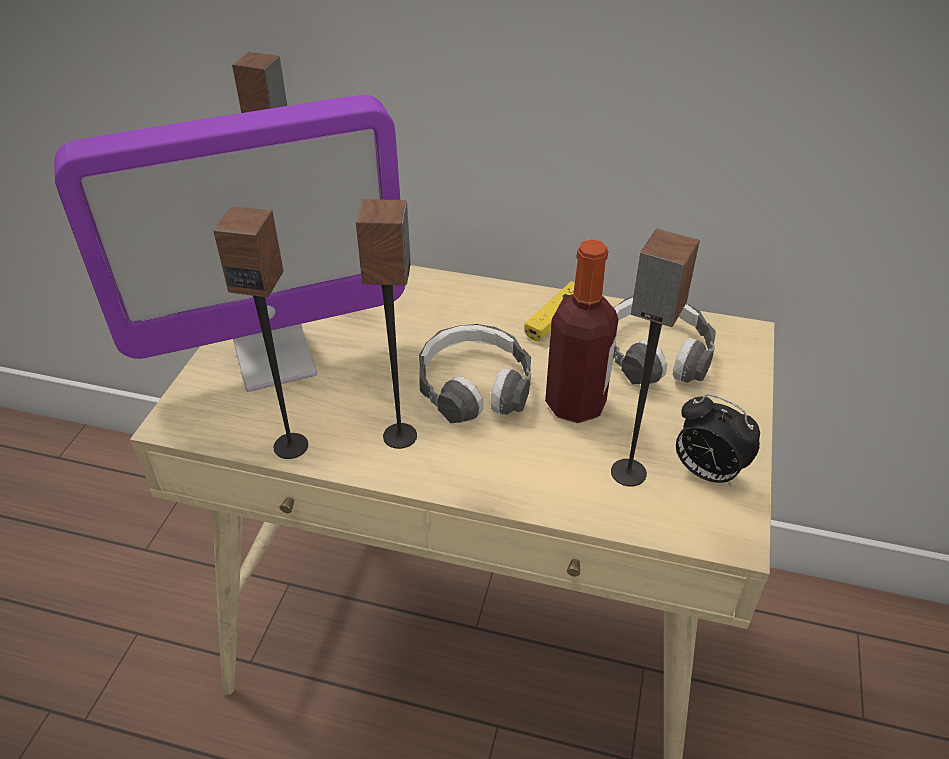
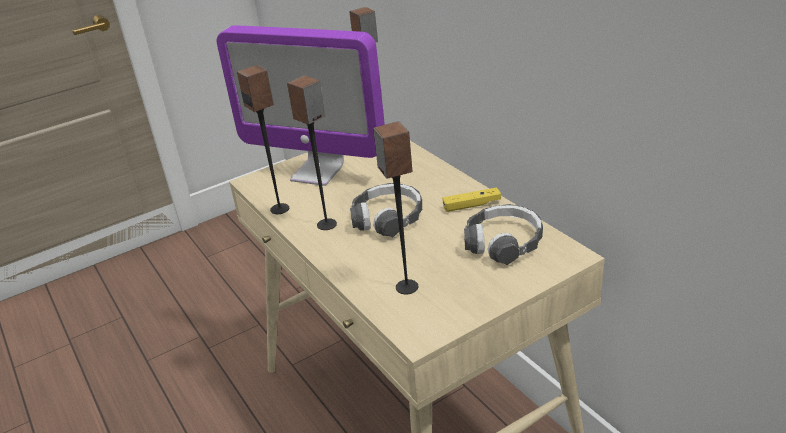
camera: 45 degrees right, 10 degrees down
(575, 404) = (424, 247): bottle -> none
(706, 472) = (447, 306): alarm clock -> none

